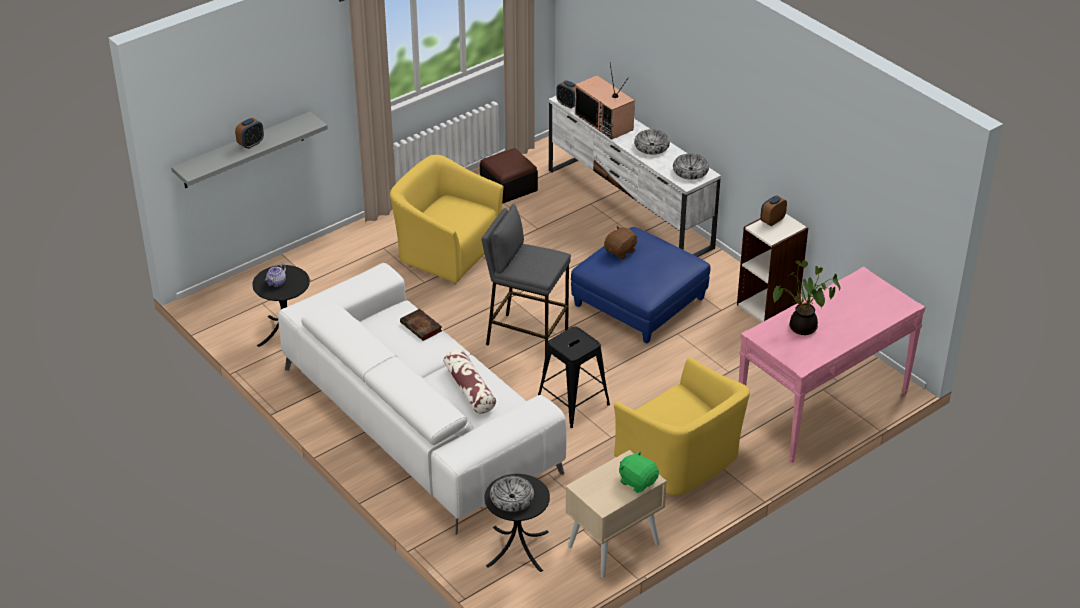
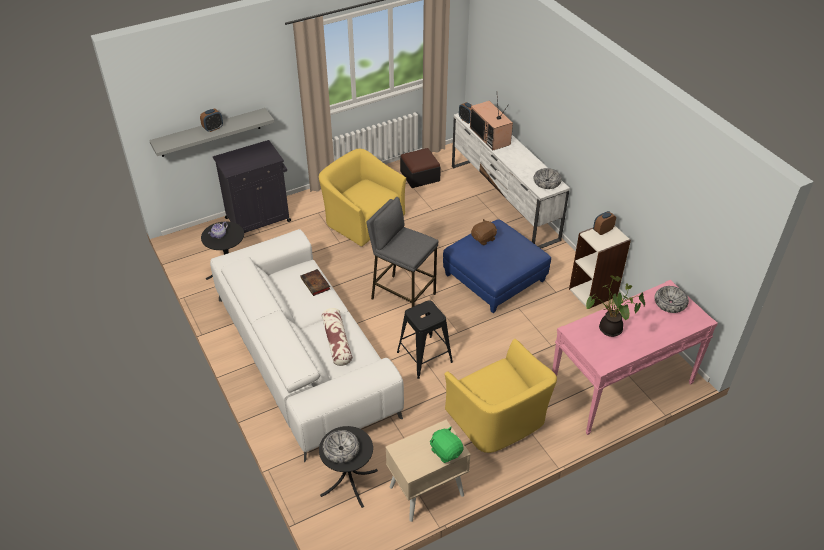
camera: 10 degrees right, 5 degrees up
(305, 265) = (259, 219): none -> black cabinet
(651, 146) = (521, 159): bowl -> bowl (670, 303)

